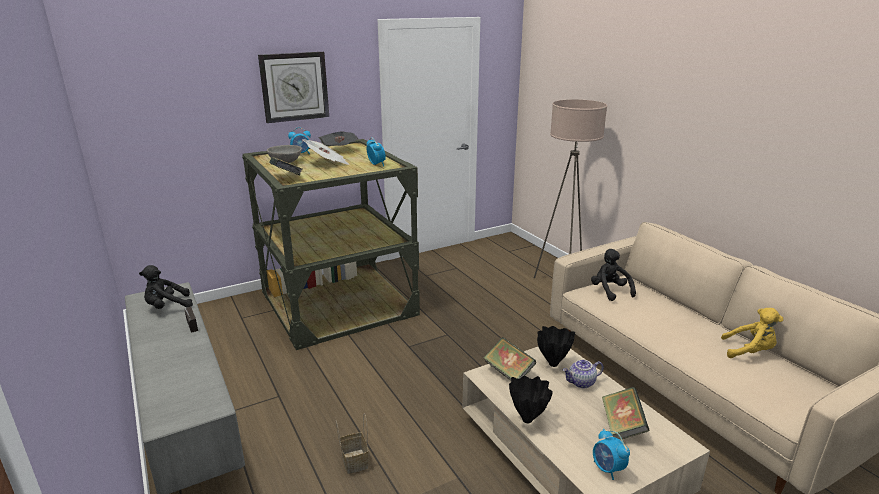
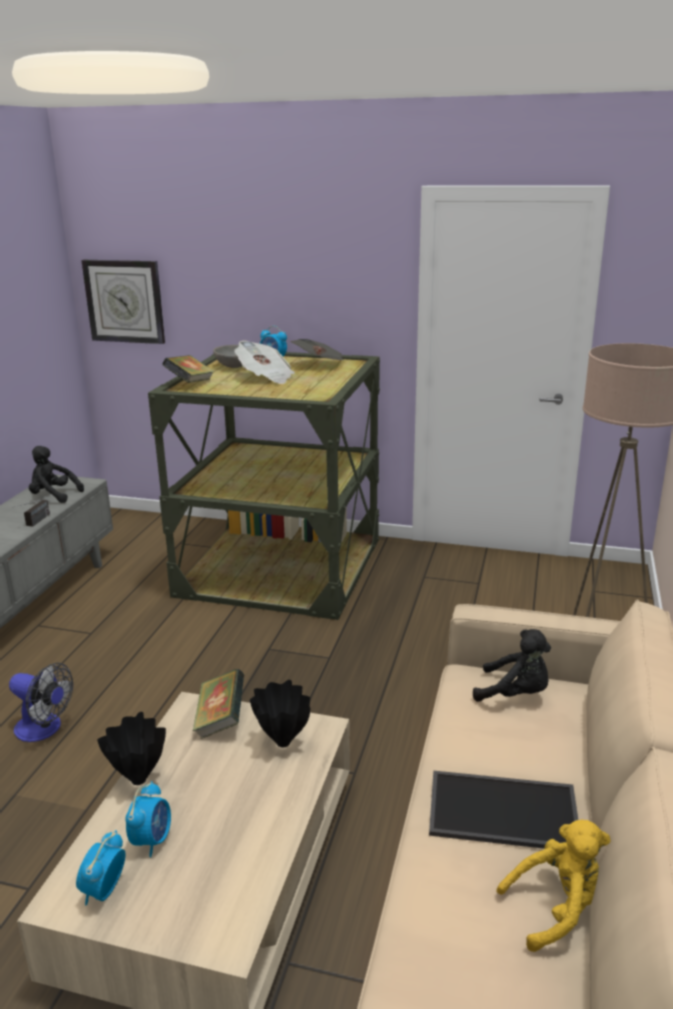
camera: 45 degrees right, 0 degrees up
(294, 87) = (295, 273): wall clock -> wall clock (124, 301)
(354, 460) = (44, 729): basket -> fan
(376, 164) = (308, 391): alarm clock -> alarm clock (152, 840)
(581, 383) = (269, 785): teapot -> none
(610, 291) = (515, 694): black plush toy -> black plush toy turned 90 degrees clockwise
(622, 426) = (211, 863): book -> none
(685, 333) = (501, 812): none -> tray
(749, 351) = (557, 908): yellow plush toy -> yellow plush toy turned 75 degrees counterclockwise

